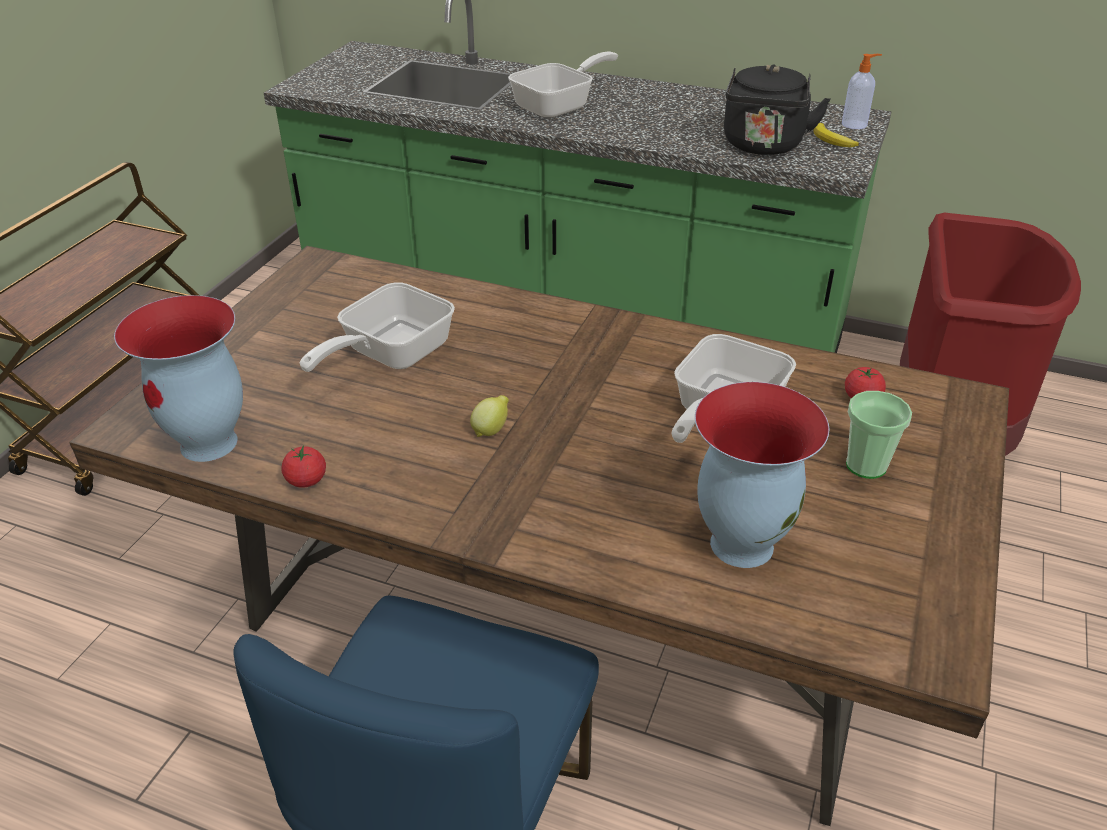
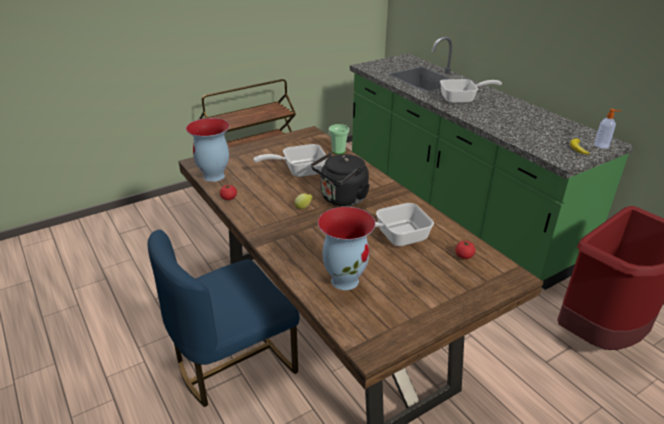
camera: 35 degrees right, 5 degrees down
(763, 146) = (537, 141): black kettle -> black kettle (341, 199)
(866, 465) = (431, 279): cup -> cup (338, 151)

